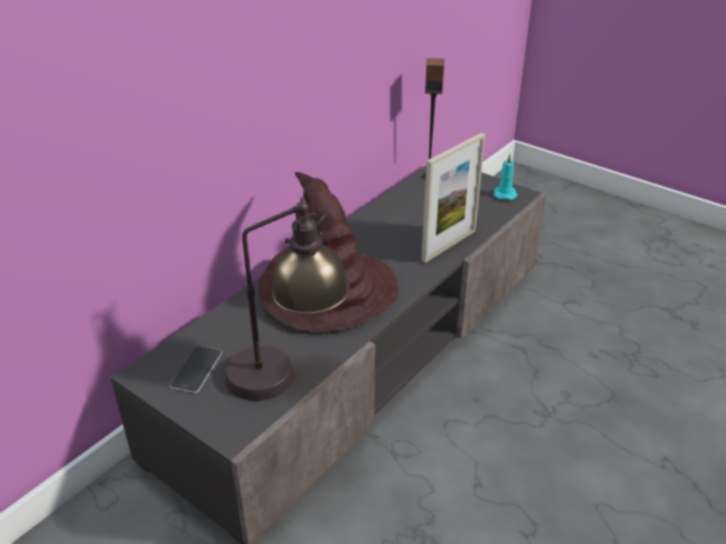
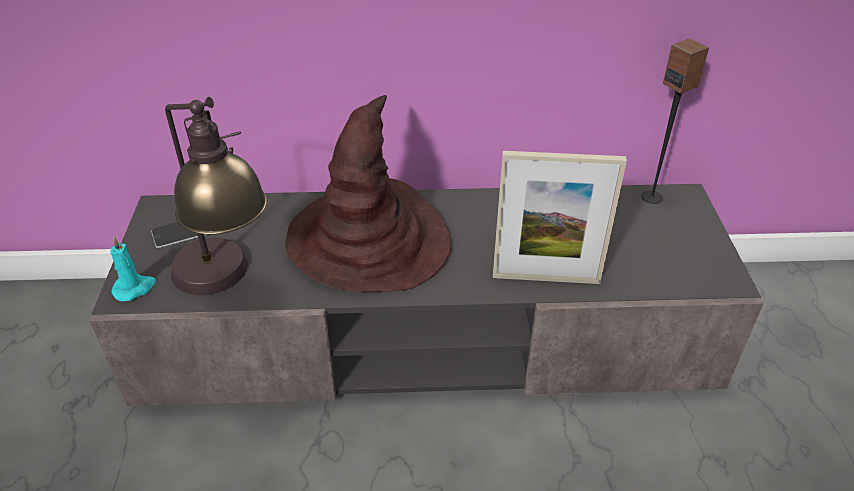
camera: 50 degrees right, 5 degrees up
(504, 194) = (708, 268): turquoise candle -> turquoise candle (135, 288)

